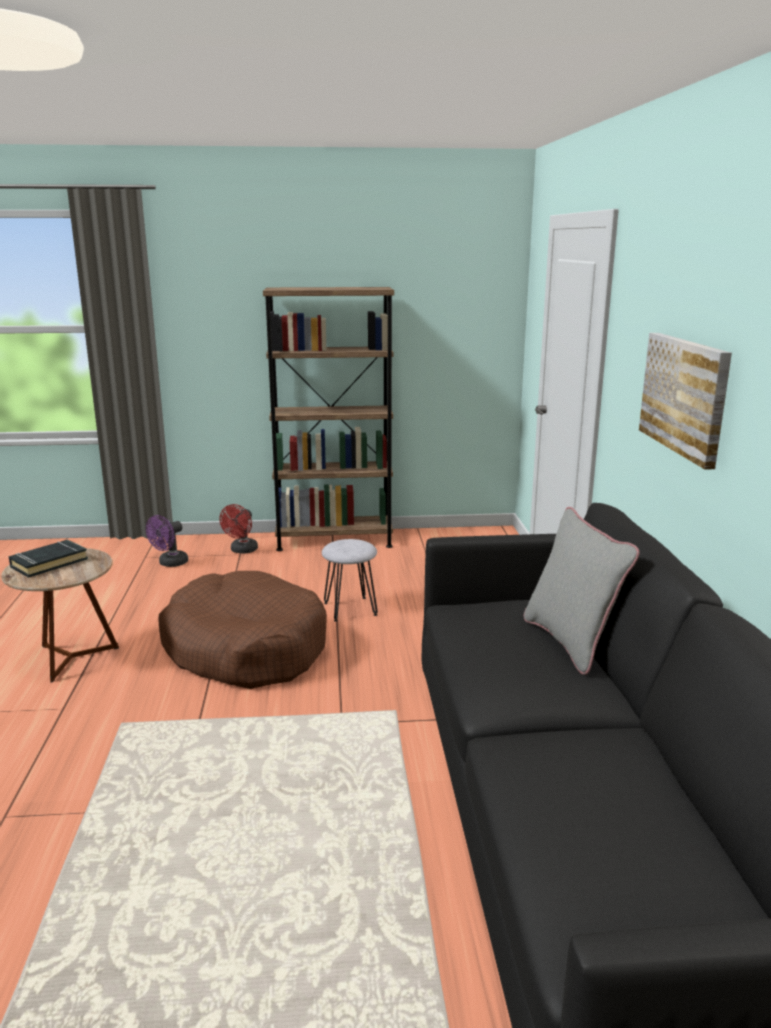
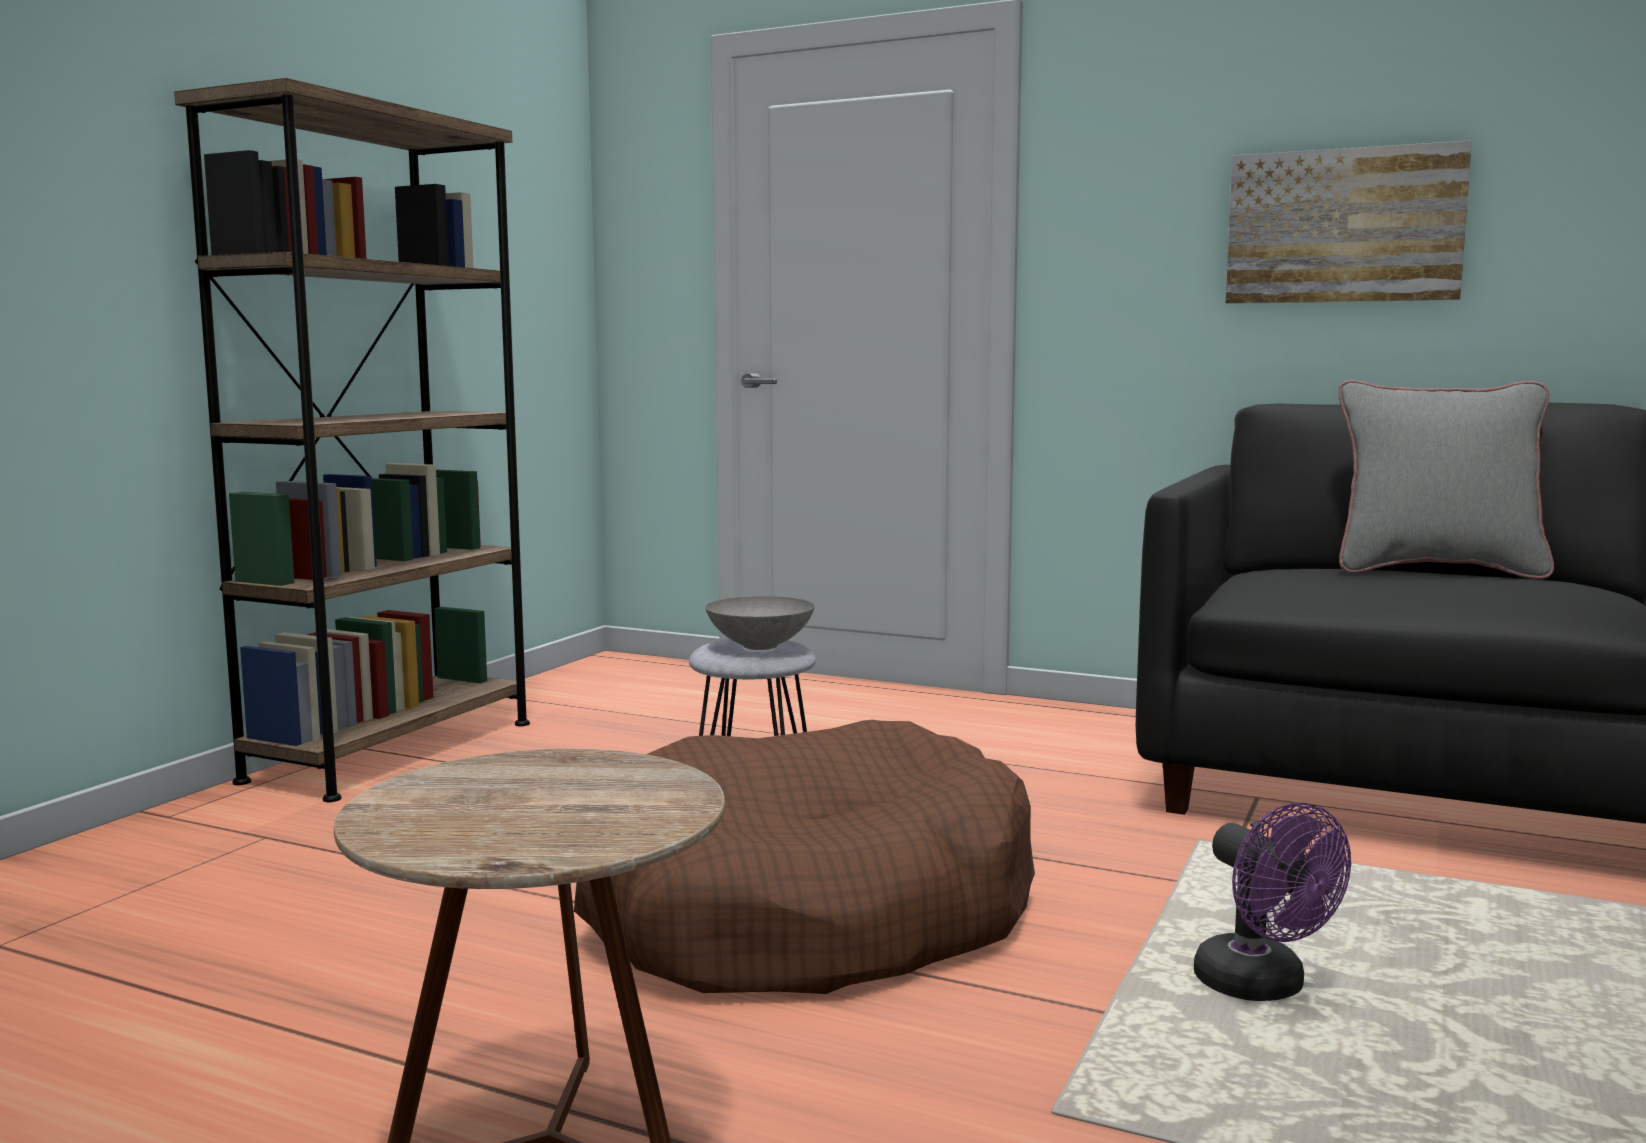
camera: 60 degrees left, 10 degrees down
(49, 563) = (481, 809): black book -> none
(170, 563) = (132, 919): purple fan -> purple fan (1262, 988)
(242, 551) = (248, 831): red fan -> none
(349, 547) = (759, 646): none -> grey bowl

